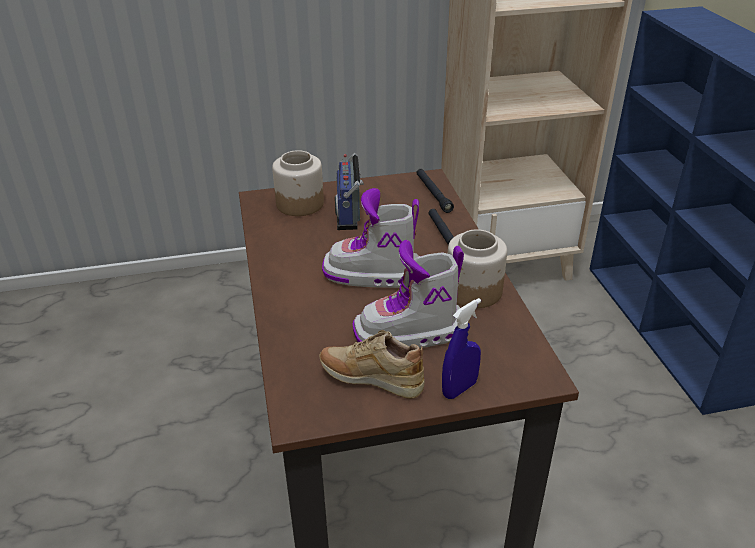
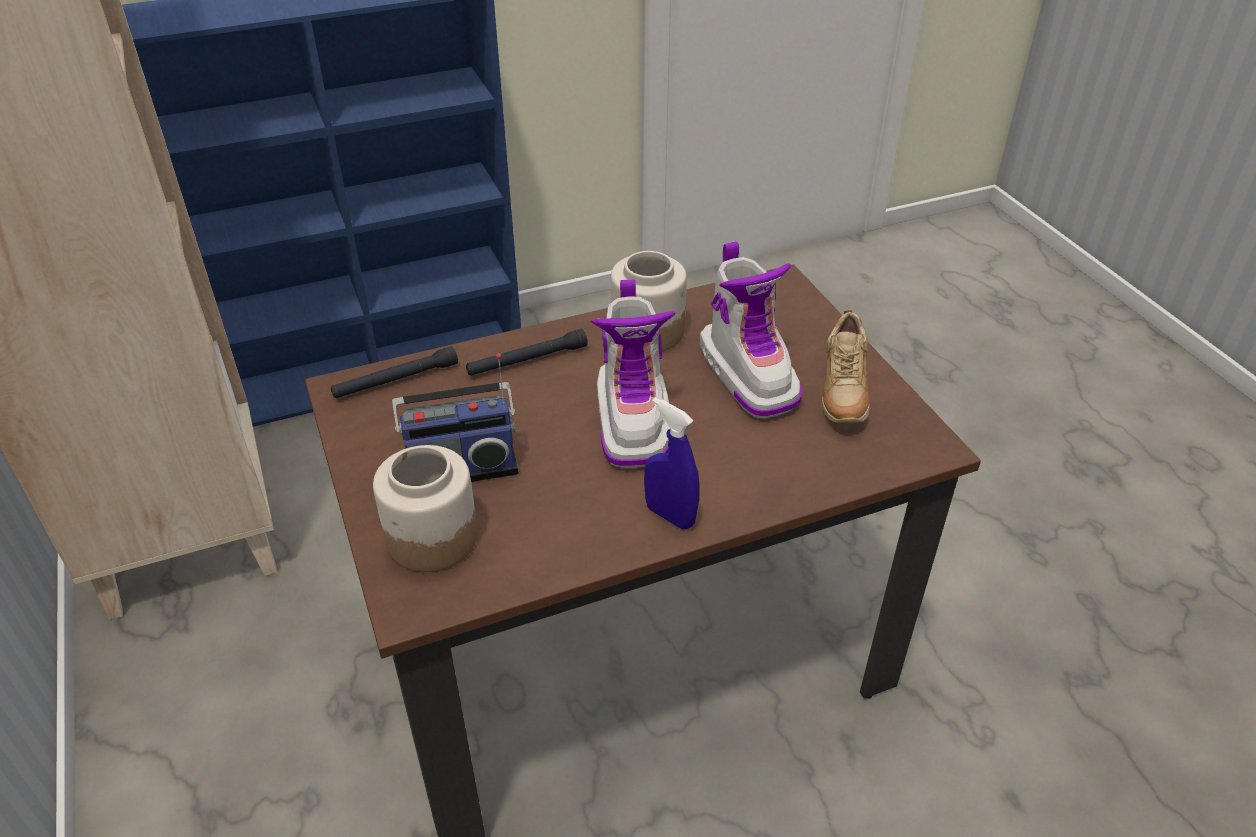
camera: 100 degrees left, 5 degrees up
(459, 389) = (826, 334): blue spray bottle -> blue spray bottle (670, 516)

